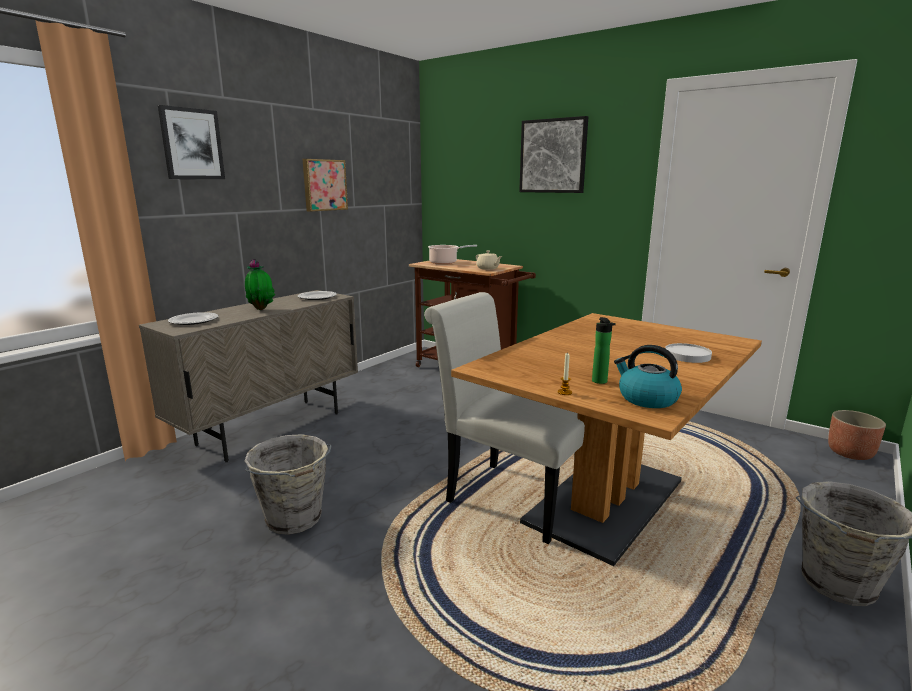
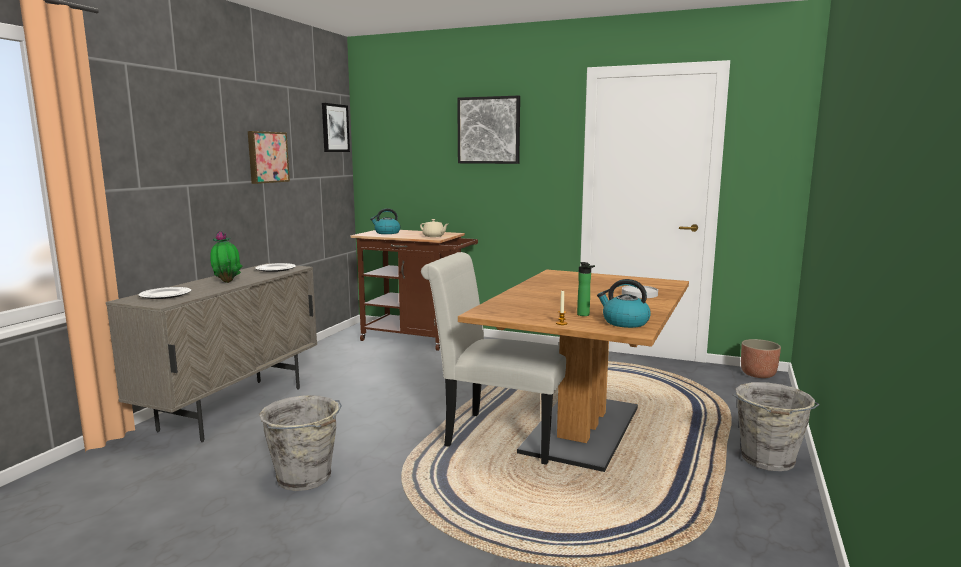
camera: 15 degrees left, 5 degrees down
(192, 144) = (148, 116): picture -> picture (334, 128)
(445, 263) = (387, 233): cooking pot -> kettle

